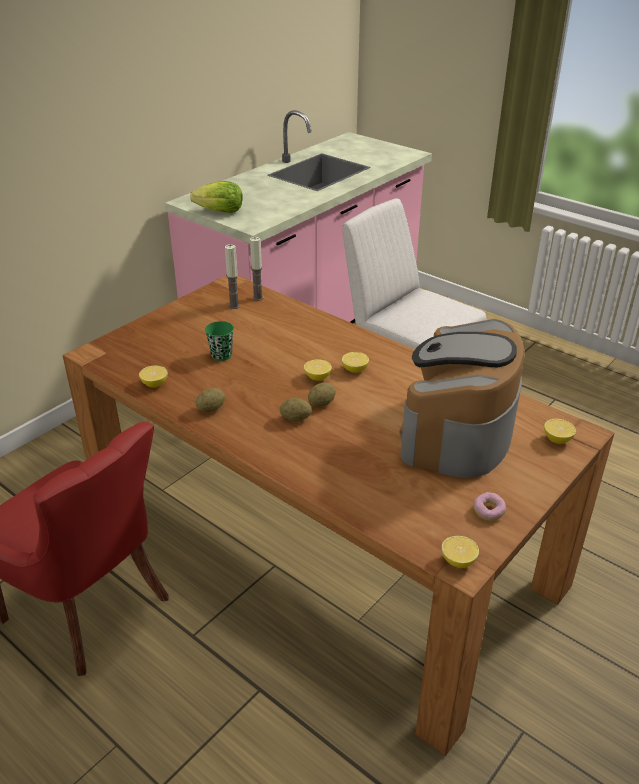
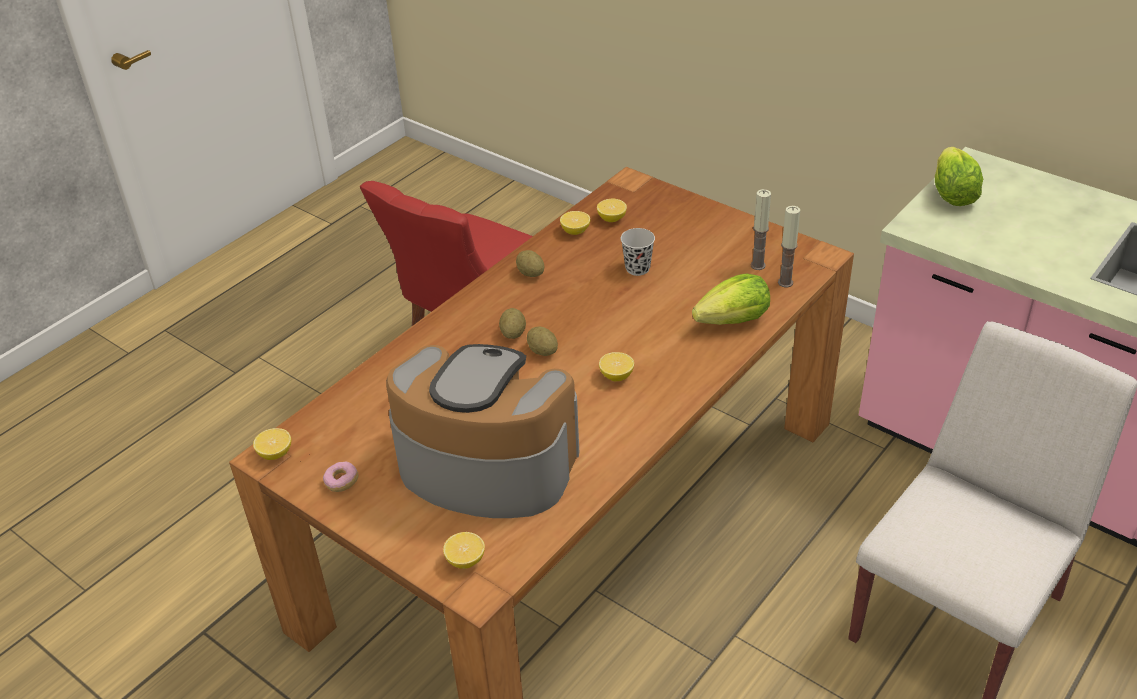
camera: 90 degrees right, 5 degrees up
(221, 355) = (637, 268): green cup -> black cup
(298, 320) = (734, 321): none -> lettuce
(317, 377) = (596, 345): lemon -> lemon (612, 218)

